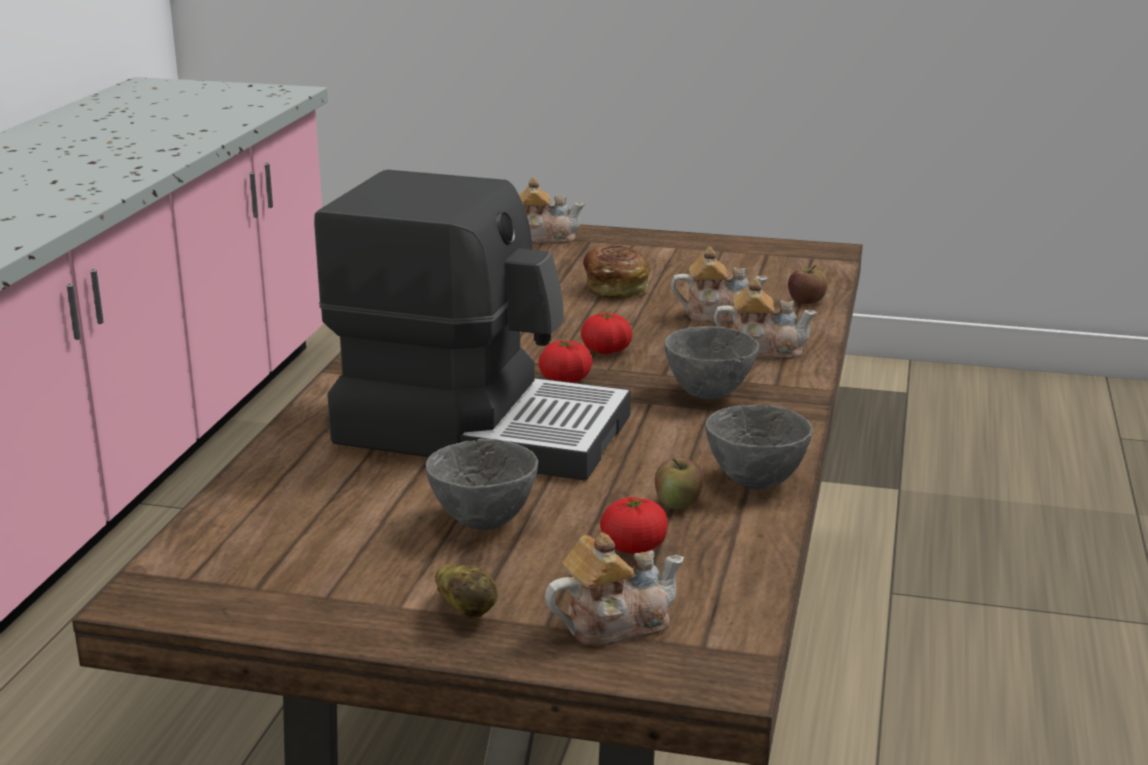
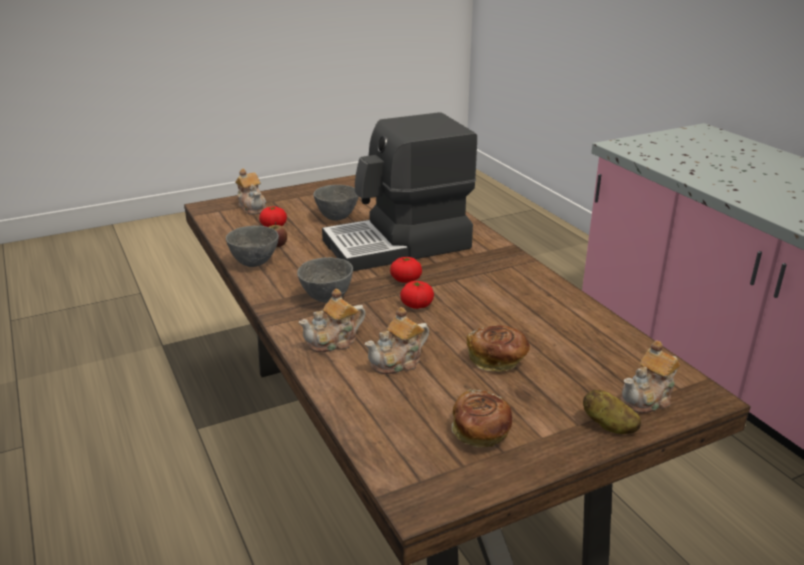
camera: 140 degrees right, 5 degrees up
(466, 611) = (301, 197): potato -> potato (608, 425)
(614, 624) = (252, 207): teapot -> teapot turned 60 degrees counterclockwise
(721, 261) = (480, 433): none -> bread
(806, 301) = (358, 406): apple -> none

